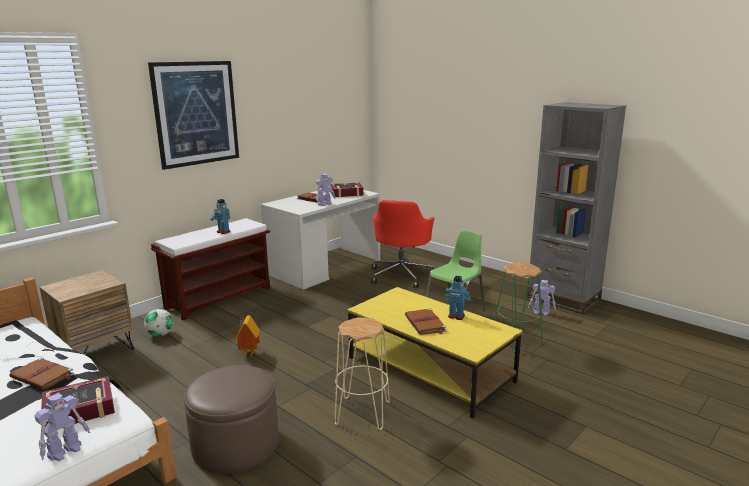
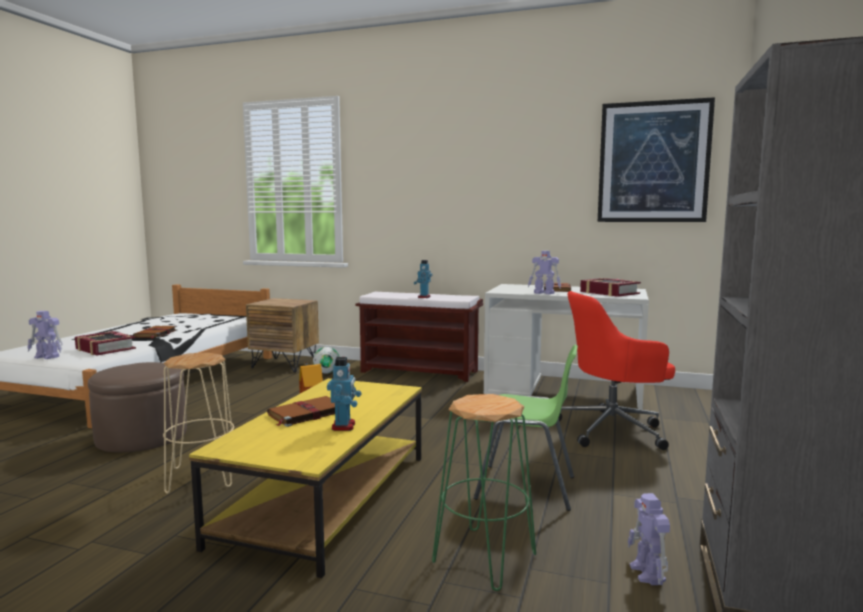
camera: 65 degrees right, 10 degrees down
(196, 113) = (436, 170): picture -> picture (653, 162)

